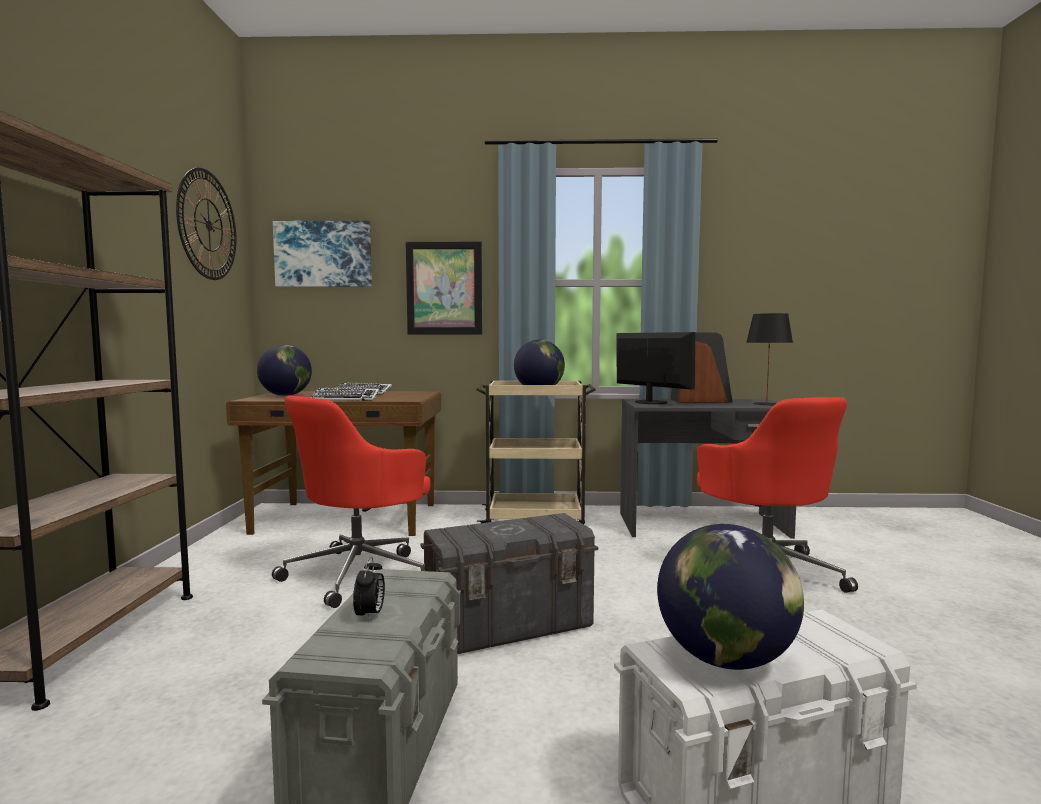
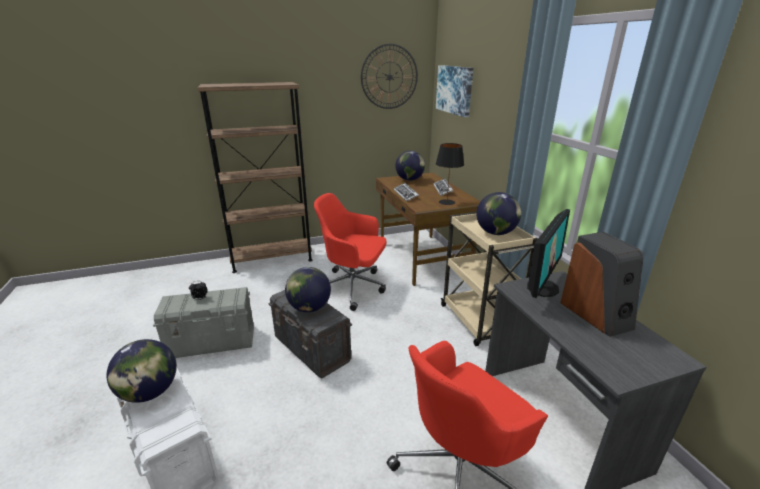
camera: 70 degrees right, 20 degrees up
(444, 288) = (498, 127): picture -> none
(517, 528) = (309, 308): none -> globe
(766, 404) = (622, 363): black table lamp -> black table lamp (447, 202)

